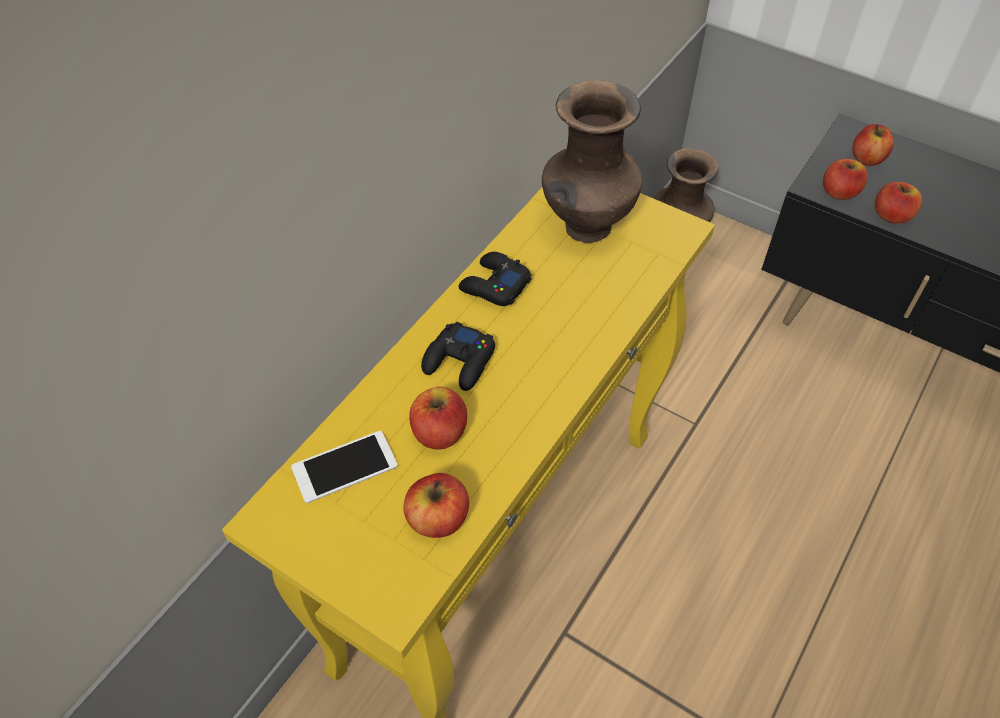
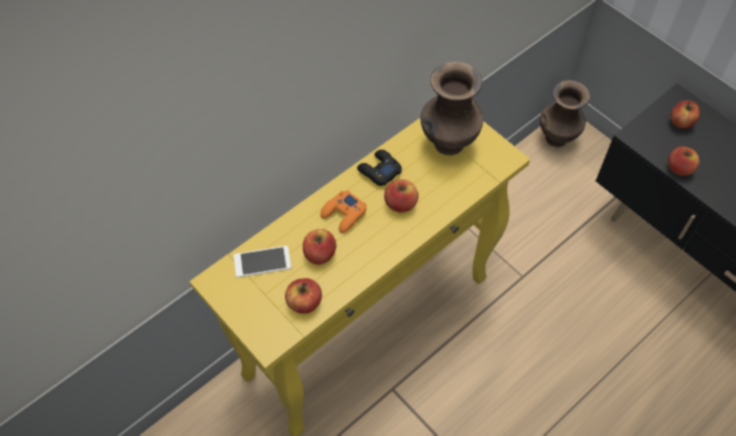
camera: 15 degrees right, 5 degrees up
(459, 362) = (344, 214): black game controller -> orange game controller
(839, 192) = (649, 143): apple -> apple (400, 204)

